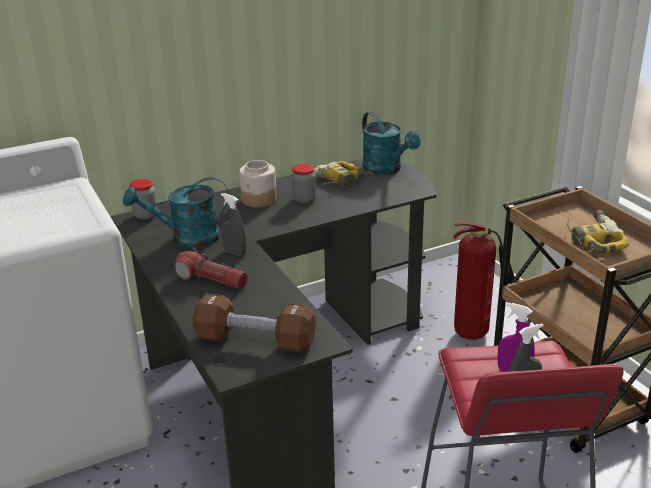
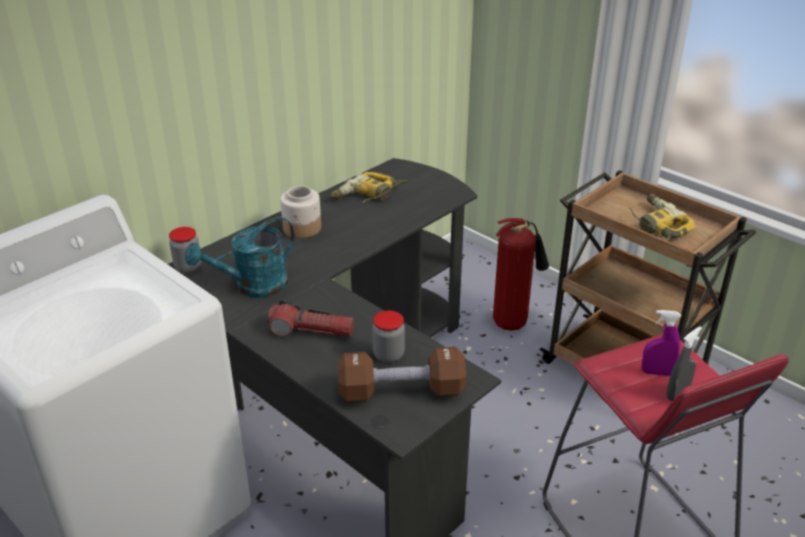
camera: 20 degrees left, 5 degrees up
(235, 252) = (315, 294): grey spray bottle -> none
(304, 199) = (349, 220): jar -> jar (388, 355)
(386, 170) = (412, 174): turquoise watering can -> none

